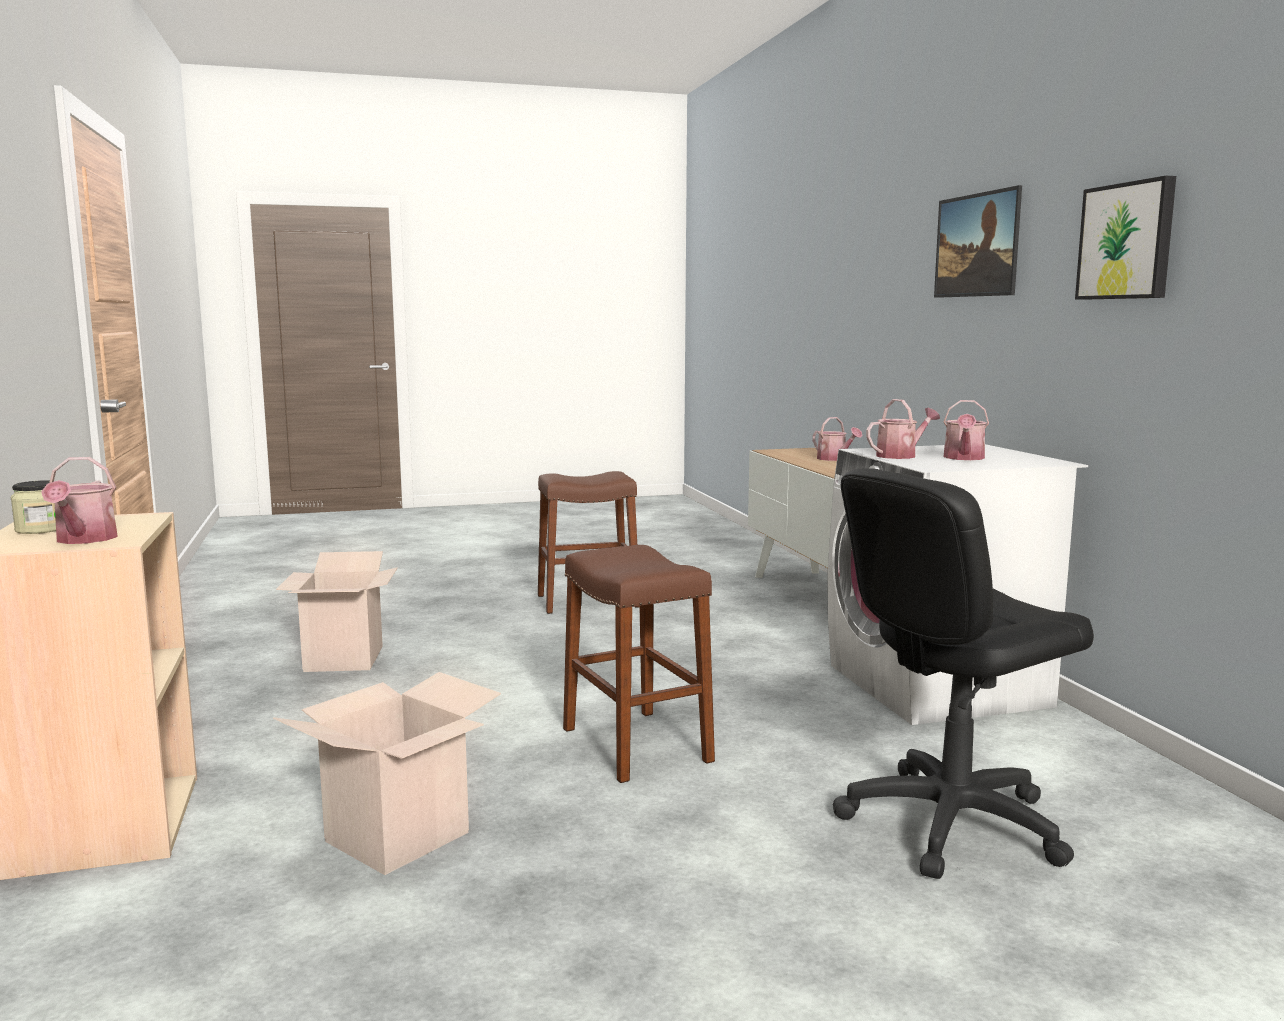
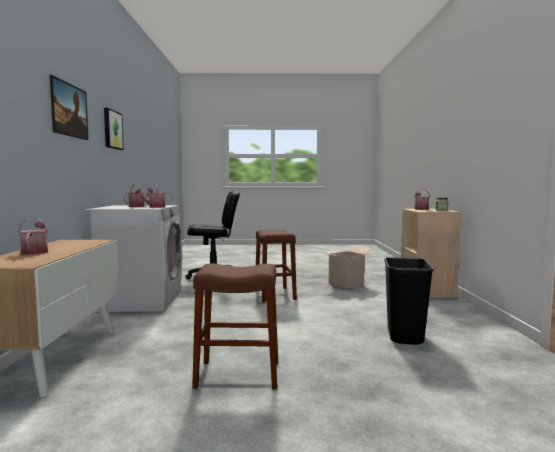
camera: 165 degrees left, 5 degrees down
(343, 659) = (405, 337): cardboard box -> black trash can

